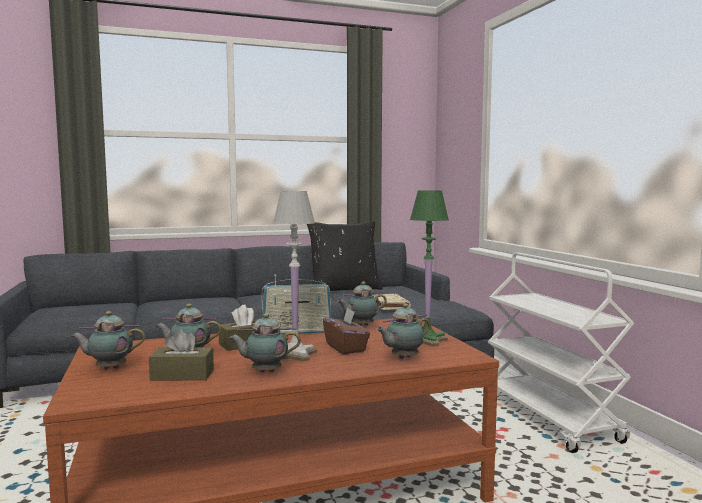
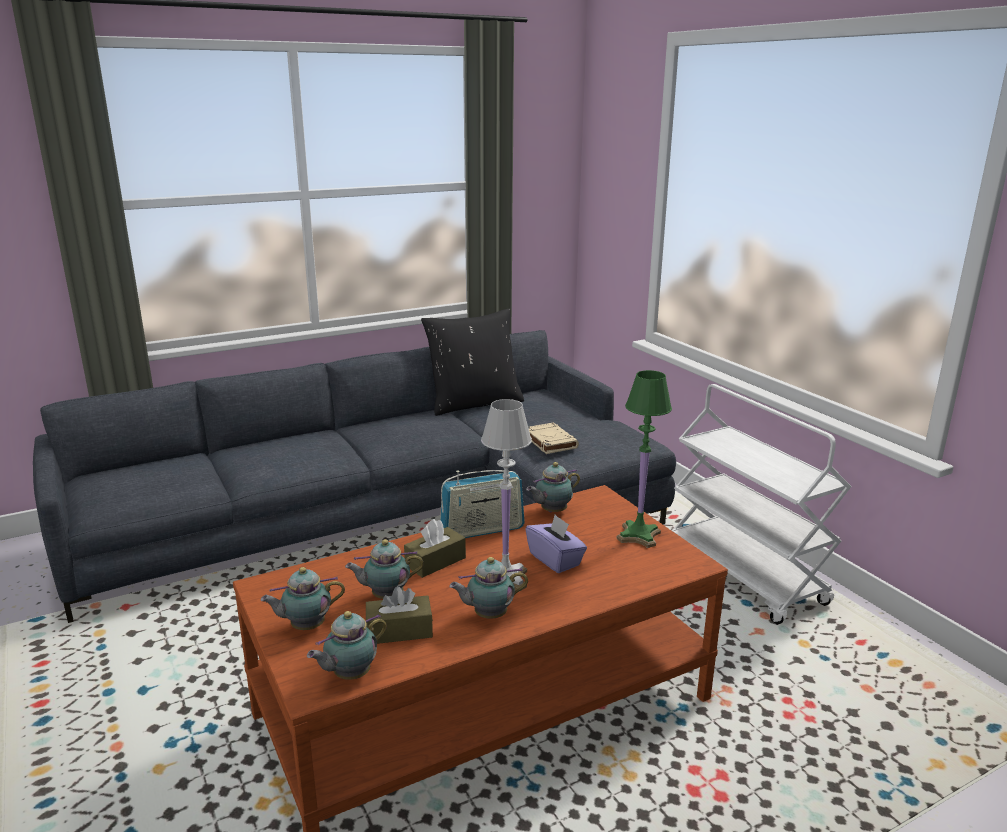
camera: 10 degrees left, 15 degrees up
(346, 348) = (555, 559): brown tissue box -> purple tissue box
(402, 358) = (626, 574): teapot -> teapot (349, 675)

